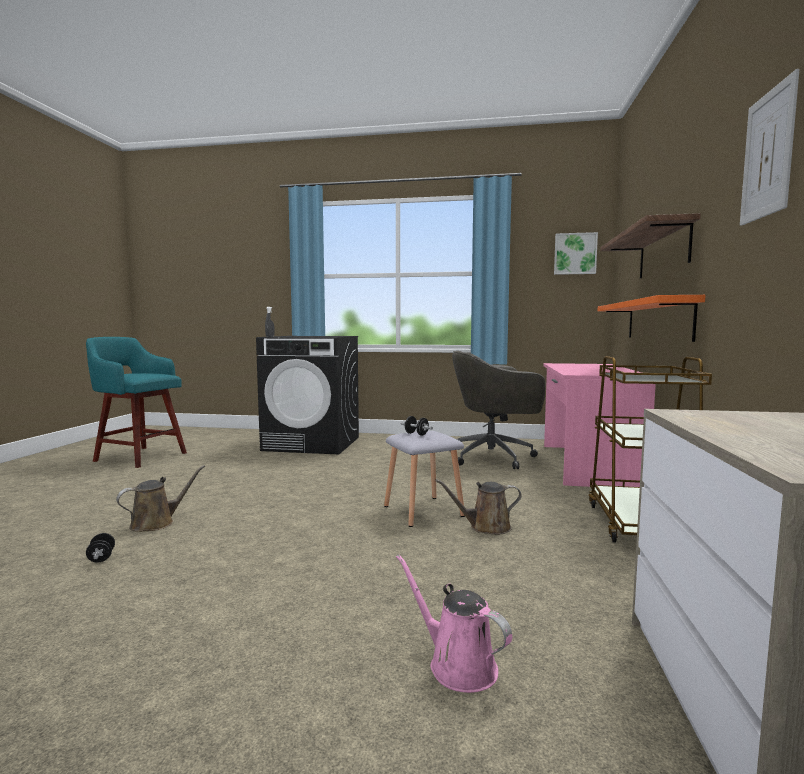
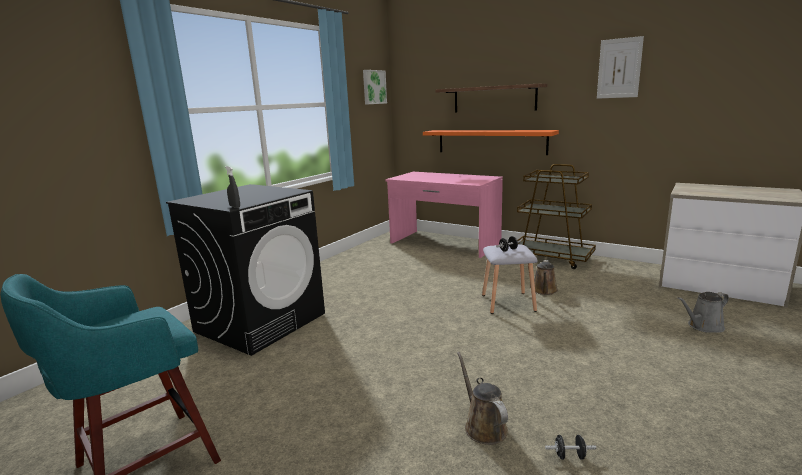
camera: 65 degrees left, 10 degrees up
(457, 665) = (703, 326): pink watering can -> grey watering can
(494, 457) = (402, 261): grey office chair -> none

